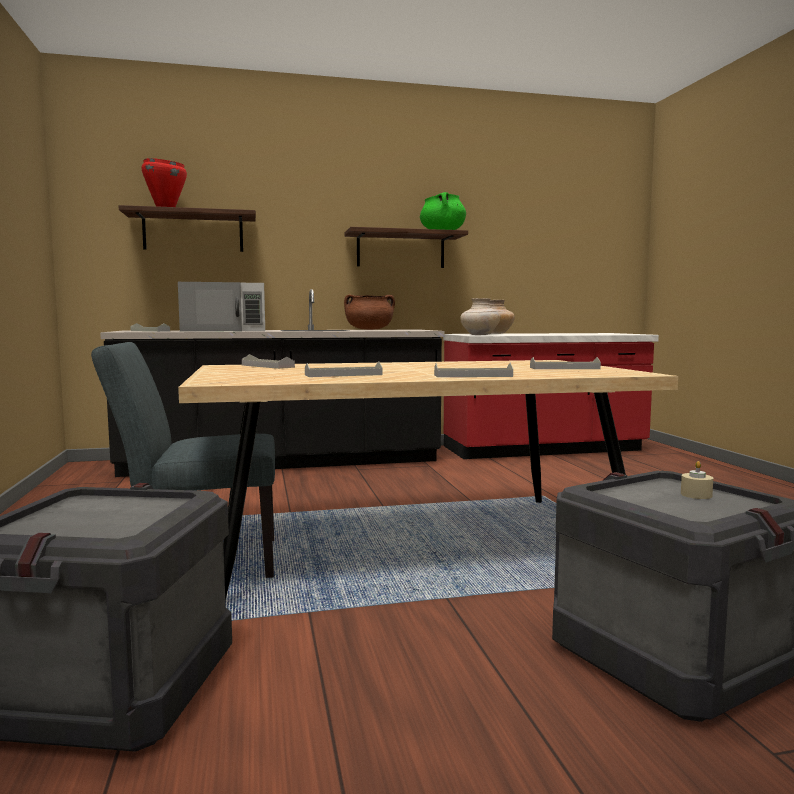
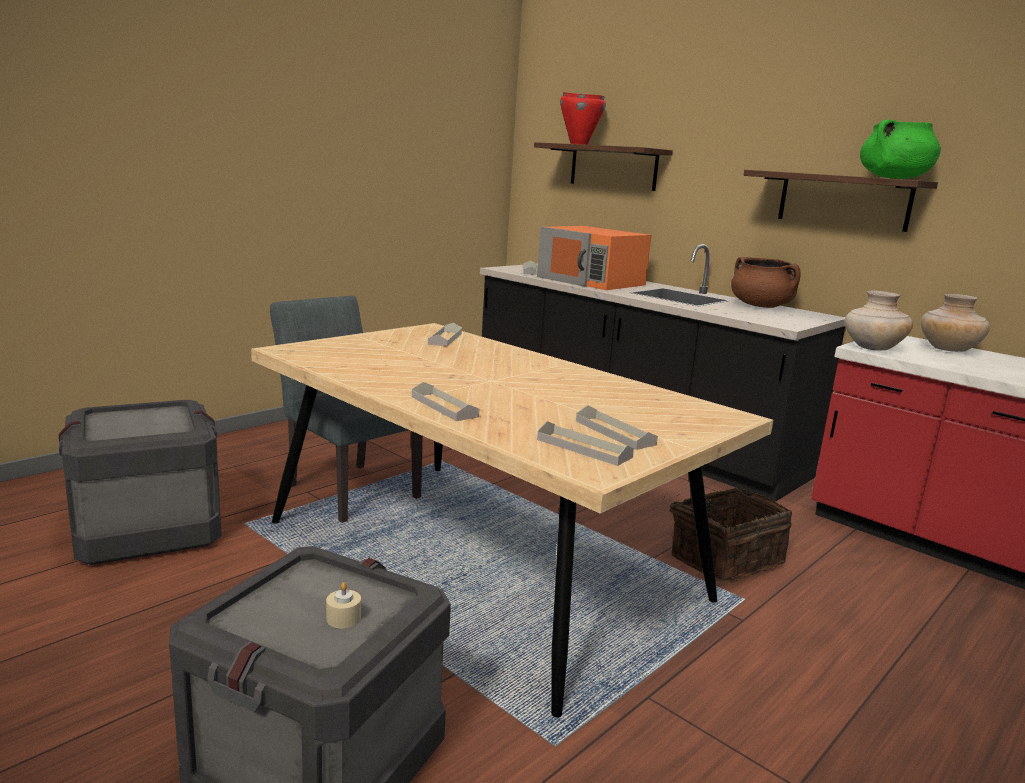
camera: 55 degrees right, 10 degrees up
(225, 330) = (591, 281): white microwave -> orange microwave
(343, 375) = (391, 369): grey tray -> grey tray (583, 448)
(492, 487) = (723, 559): none -> basket

